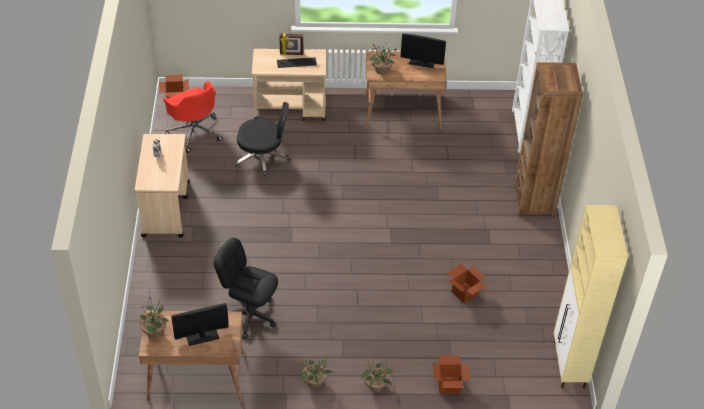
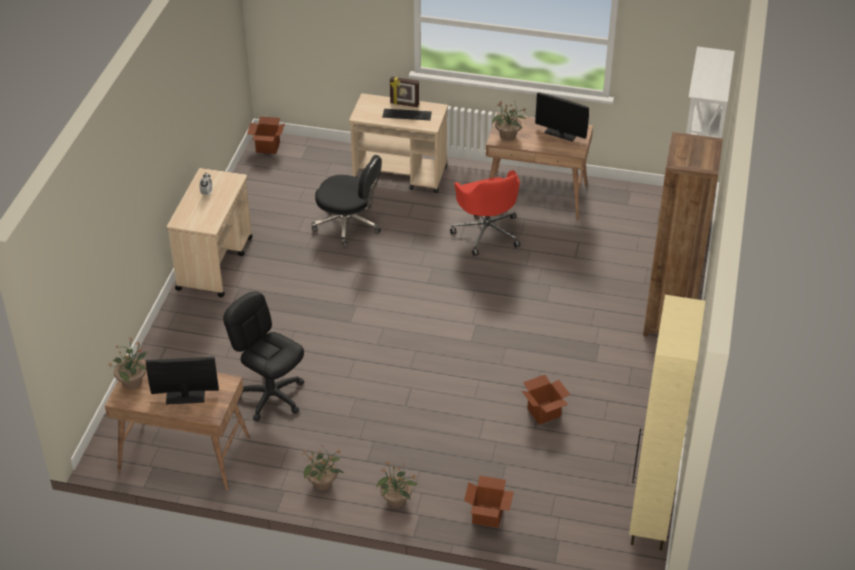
camera: 15 degrees right, 5 degrees down
(194, 131) = (277, 184): red office chair -> red office chair (487, 232)

